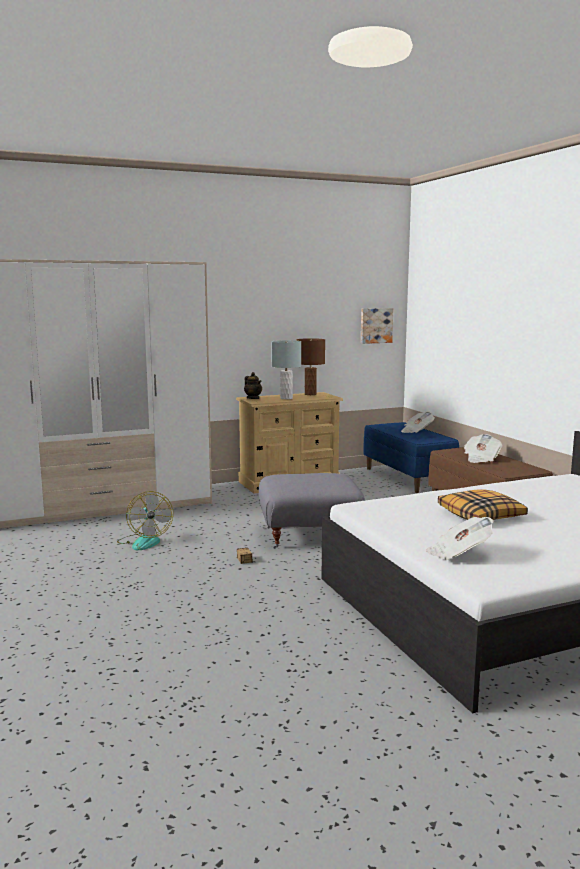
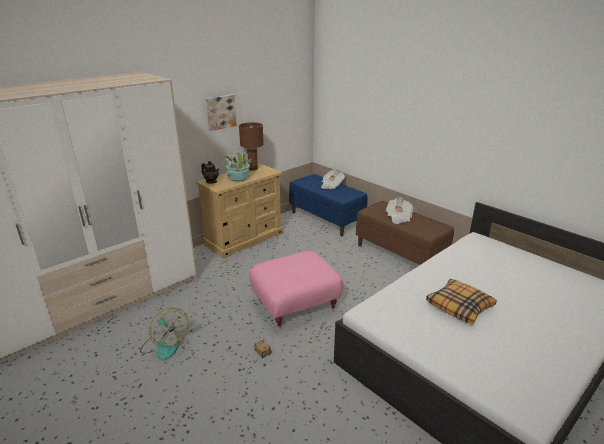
camera: 20 degrees left, 15 degrees up
(286, 398) = (238, 178): grey table lamp -> potted plant
(310, 535) = (295, 306): grey ottoman -> pink ottoman
(375, 325) = (293, 104): picture -> picture (220, 112)
(458, 554) = (485, 371): newspaper -> none

